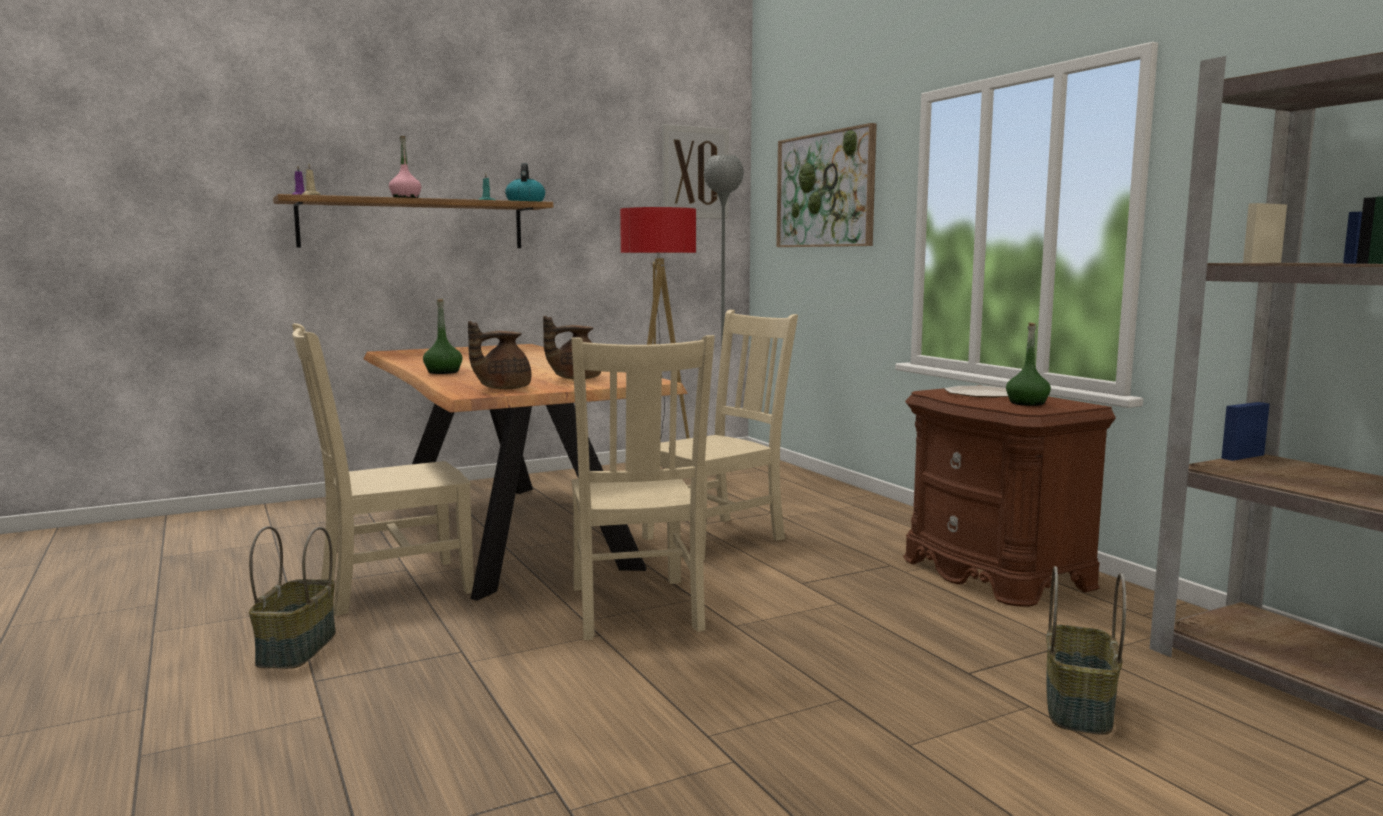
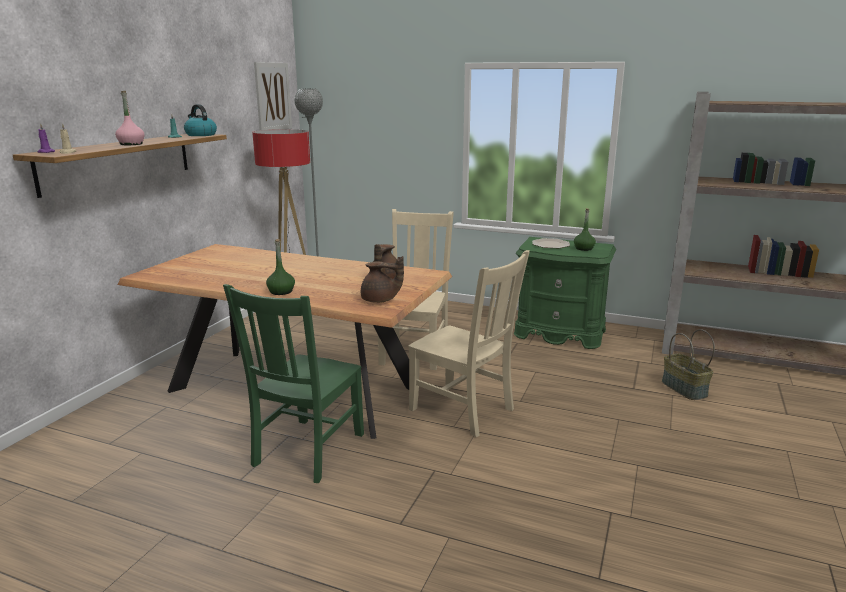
camera: 40 degrees left, 10 degrees up
(298, 649) = (346, 512): basket -> none
(390, 587) = (306, 451): beige chair -> green chair
(502, 388) = (380, 300): brown teapot -> brown teapot turned 90 degrees counterclockwise
(825, 190) = (379, 113): picture -> none
(990, 574) = (559, 334): brown nightstand -> green nightstand

